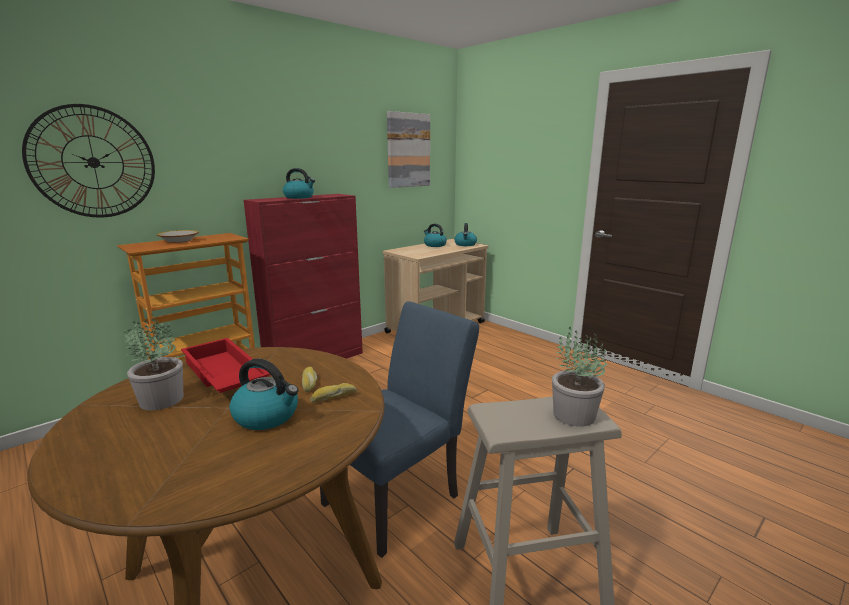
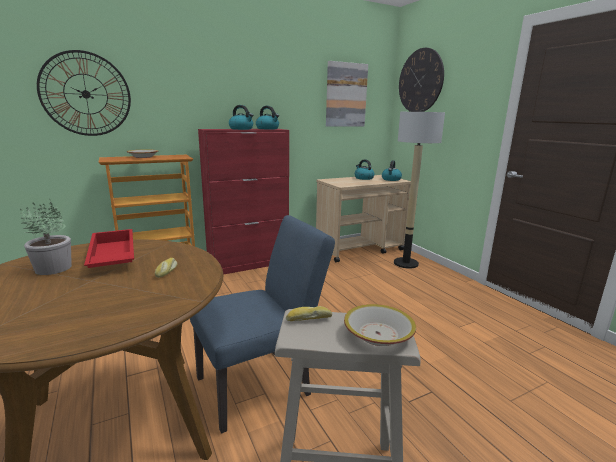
camera: 15 degrees right, 0 degrees up
(267, 416) = (112, 291): kettle -> kettle (268, 129)
(333, 397) = (175, 284): bread -> bread (308, 318)
(489, 134) = (420, 81): none -> wall clock
(492, 337) = (406, 263): none -> floor lamp
(573, 415) = (377, 334): potted plant -> bowl

